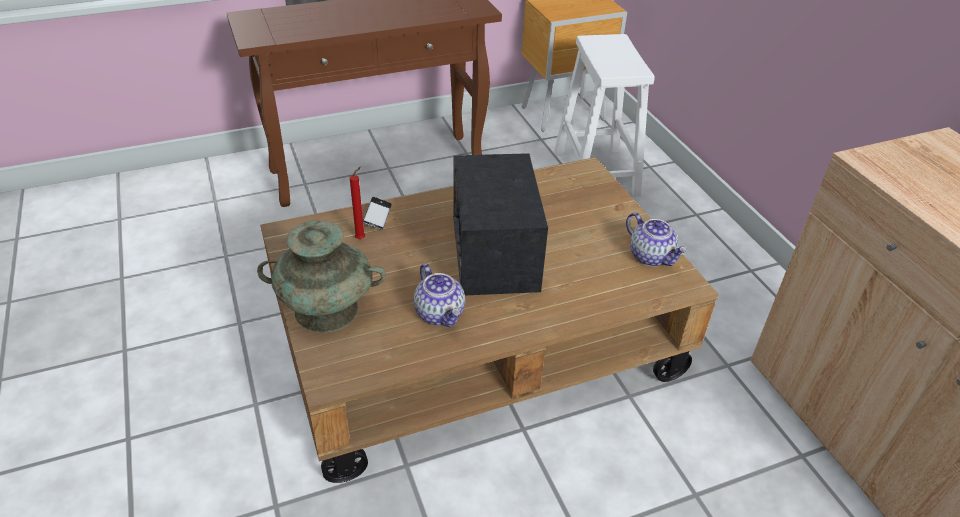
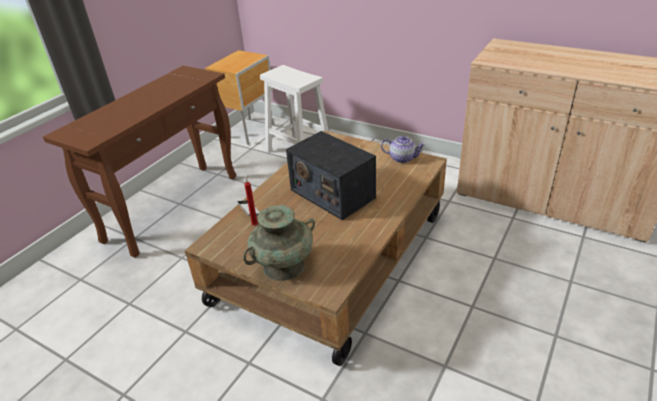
camera: 35 degrees left, 5 degrees down
(440, 313) = (343, 233): teapot -> none

